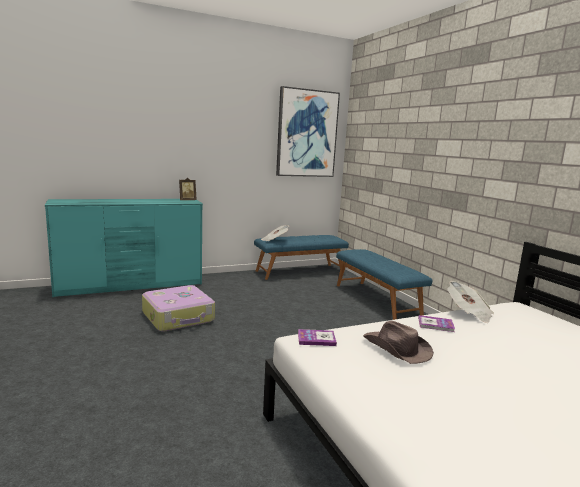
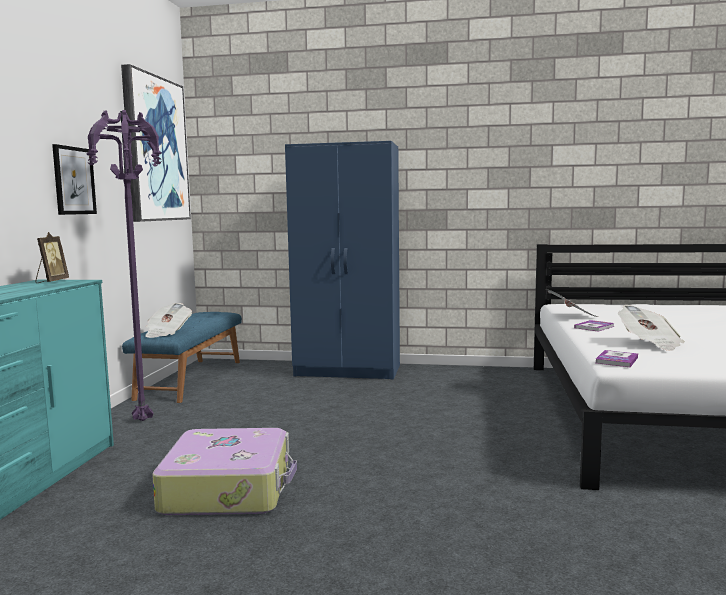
camera: 55 degrees left, 5 degrees down
(229, 152) = (74, 180): none -> picture
(235, 280) = (145, 420): none -> purple floor lamp
(377, 300) = (348, 371): blue bench -> blue wardrobe
(396, 348) = (650, 344): brown hat -> newspaper

